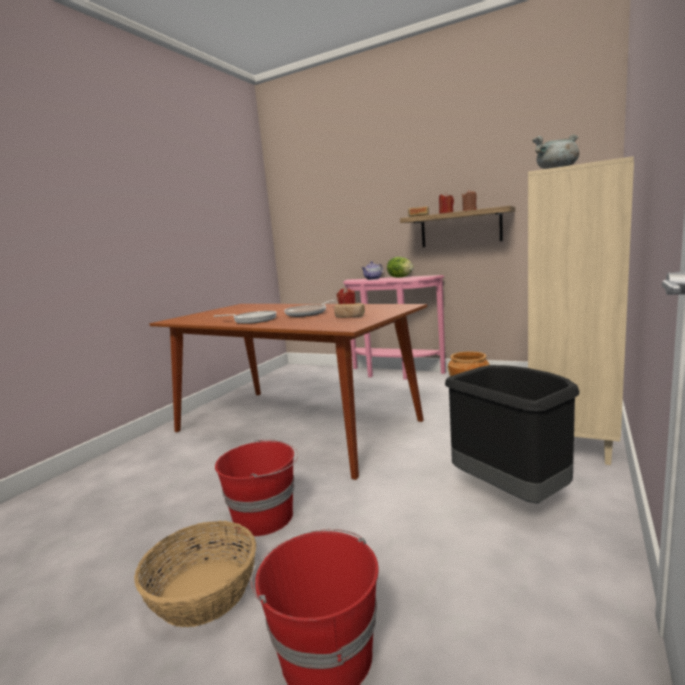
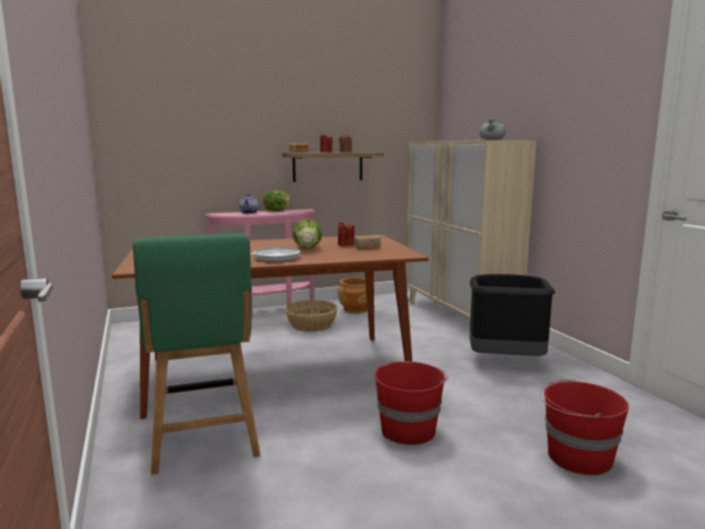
camera: 50 degrees left, 0 degrees up
(162, 461) = (205, 442): none -> green chair
(203, 591) = (471, 478): basket -> basket (311, 325)
(308, 313) = (307, 248): frying pan -> lettuce

